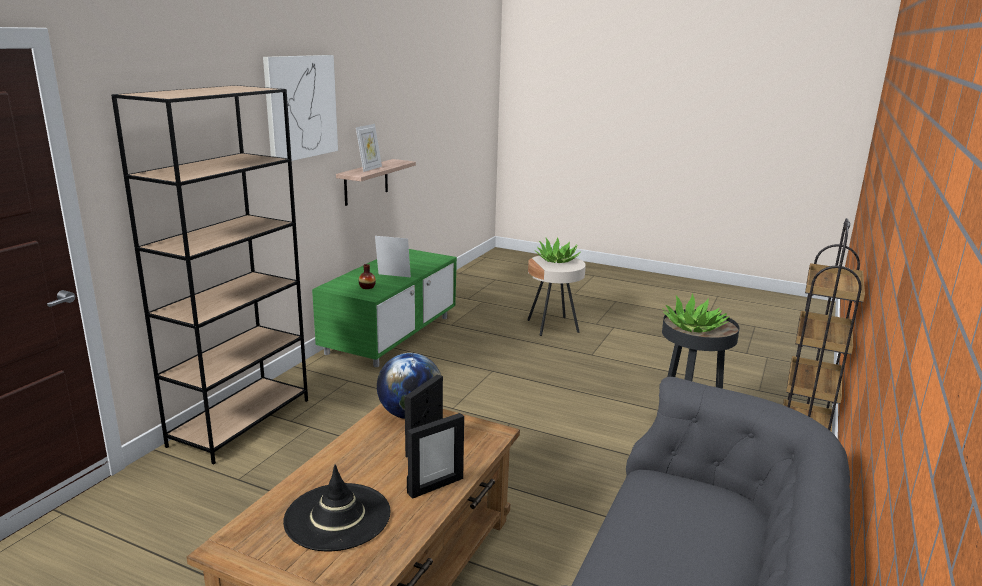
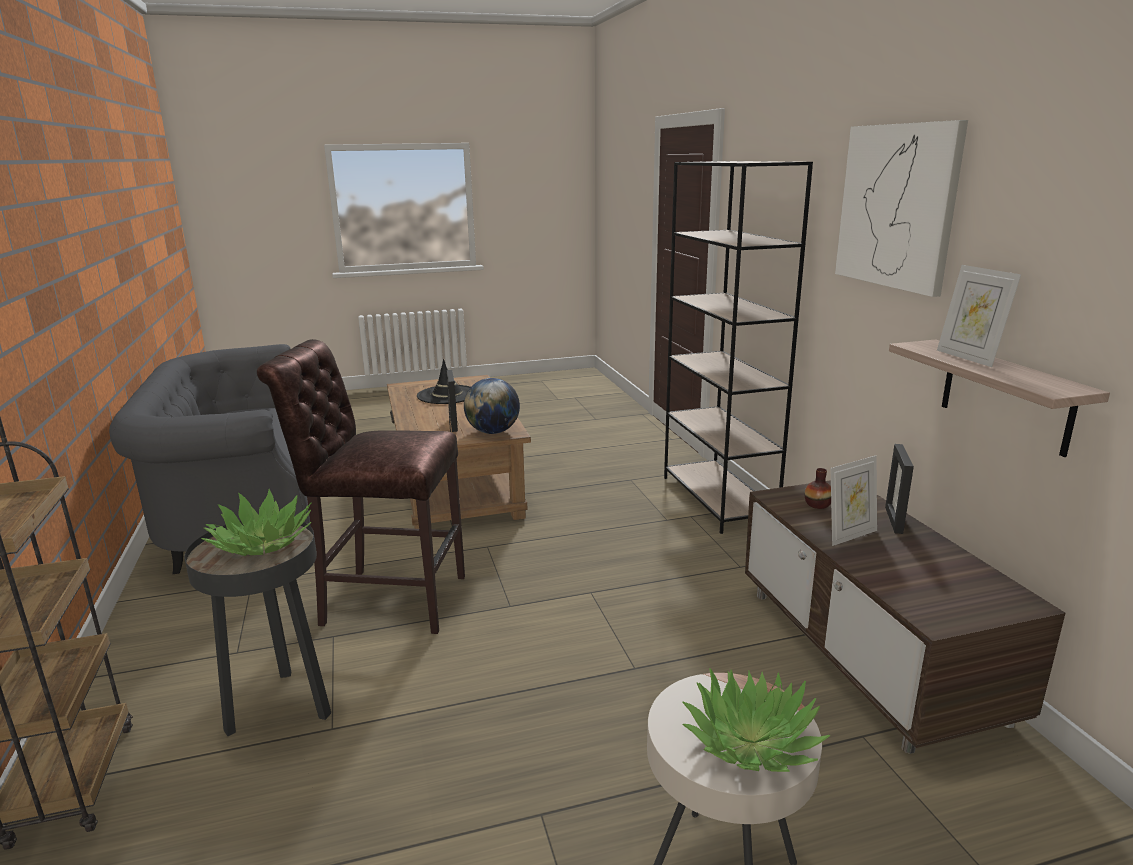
camera: 140 degrees right, 0 degrees up
(391, 334) = (867, 654): green tv stand -> brown tv stand
(435, 485) = (416, 415): picture frame -> picture frame (895, 520)
(584, 466) = (386, 599): none -> brown stool

